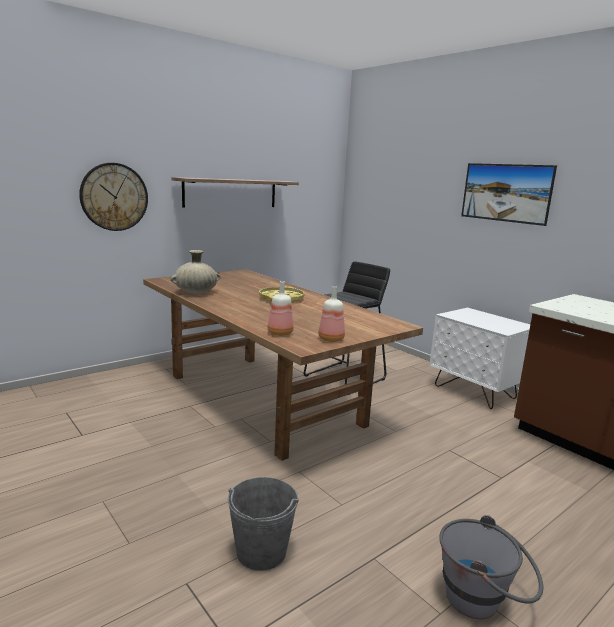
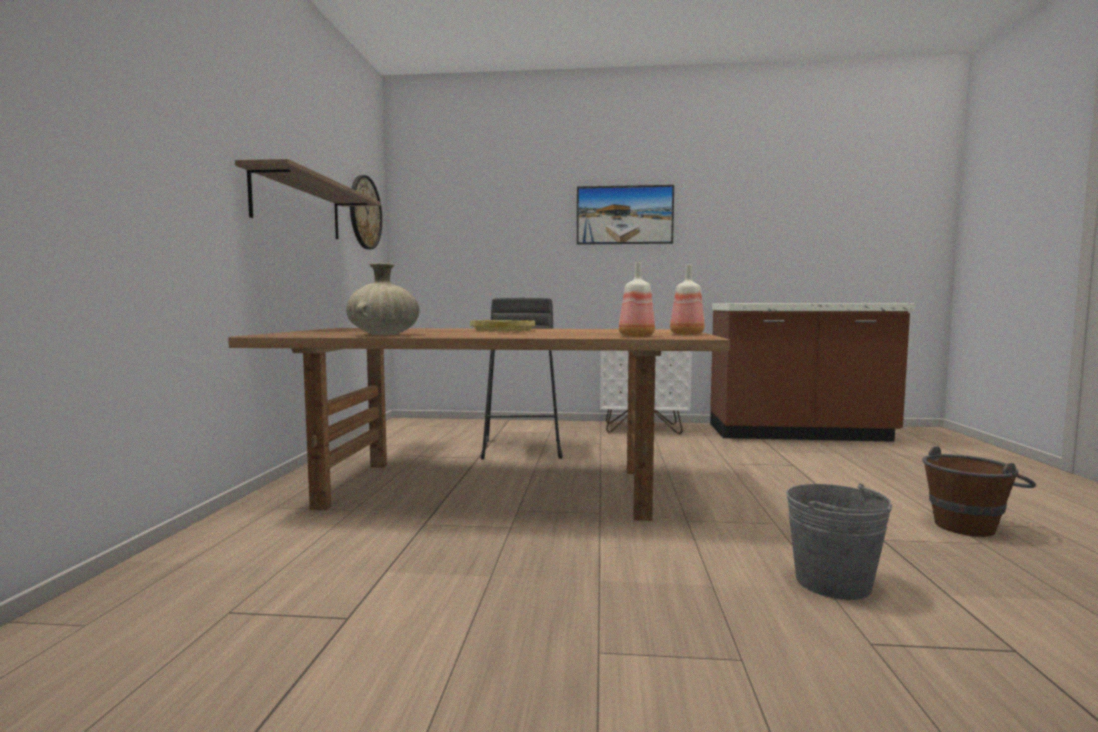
camera: 45 degrees left, 10 degrees down
(114, 197) = (161, 174): wall clock -> wall clock (365, 212)
(483, 602) = (971, 525): grey bucket -> brown bucket

